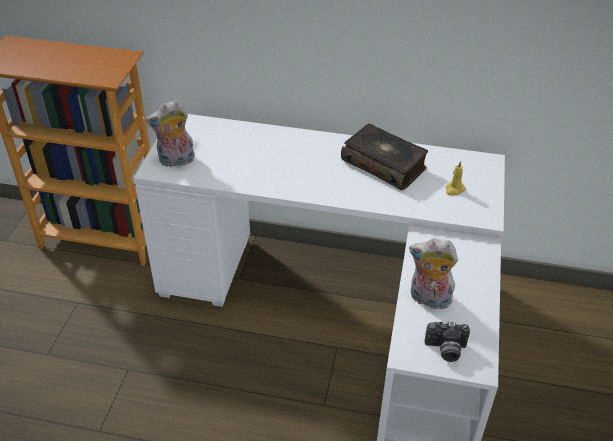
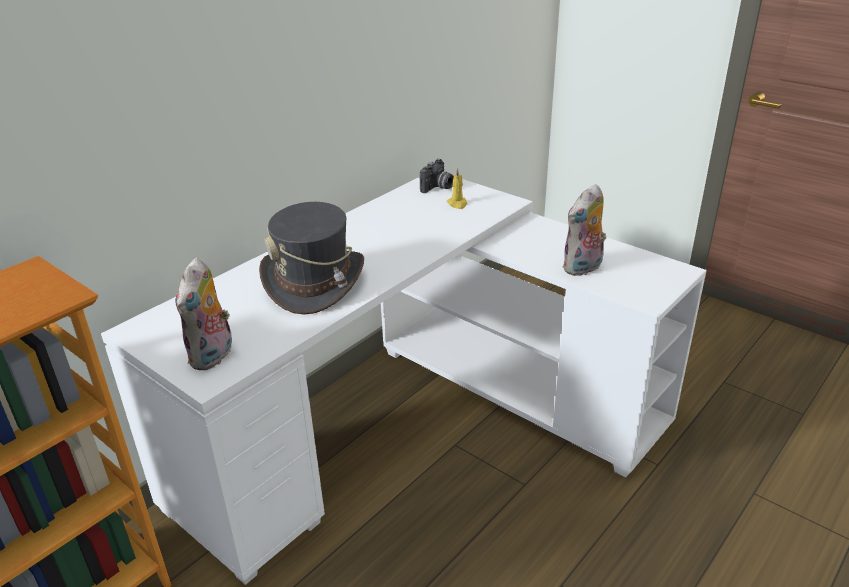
camera: 60 degrees left, 10 degrees down
(281, 165) = (314, 282): none -> grey hat
(384, 164) = (383, 225): book -> none
(445, 350) = (652, 280): camera -> camera (438, 188)

